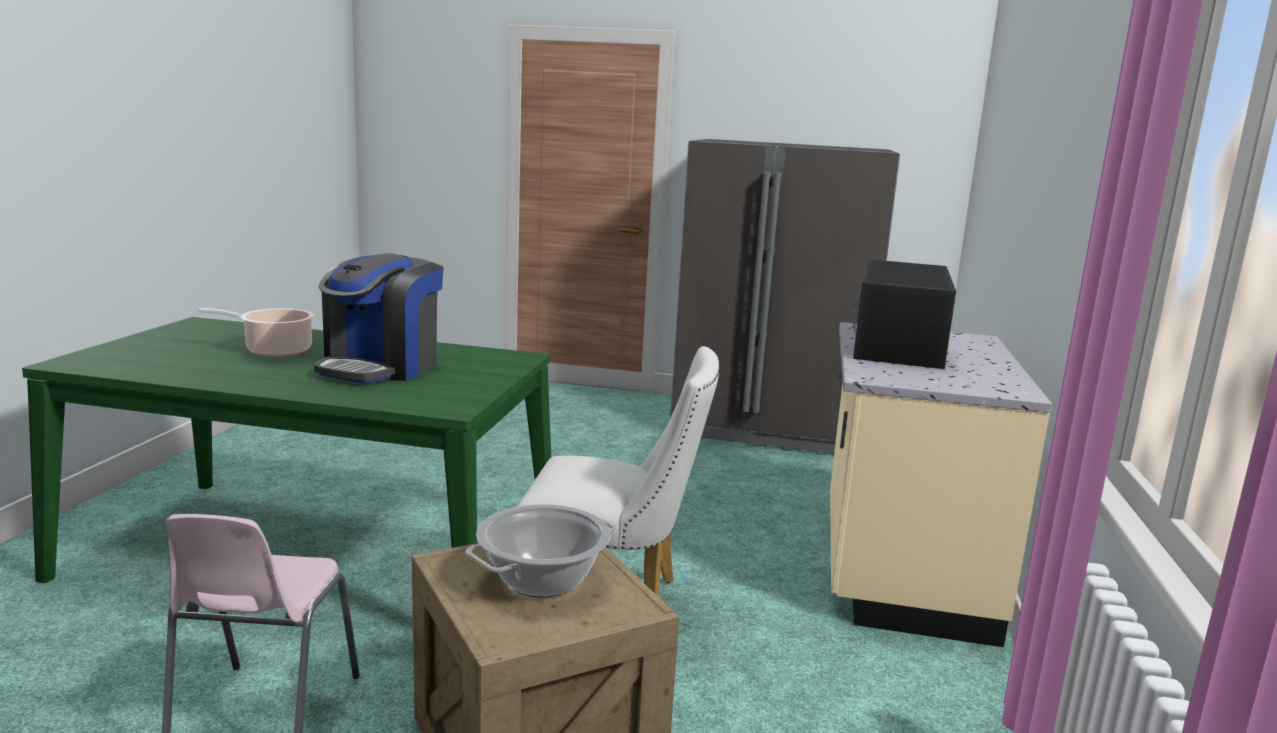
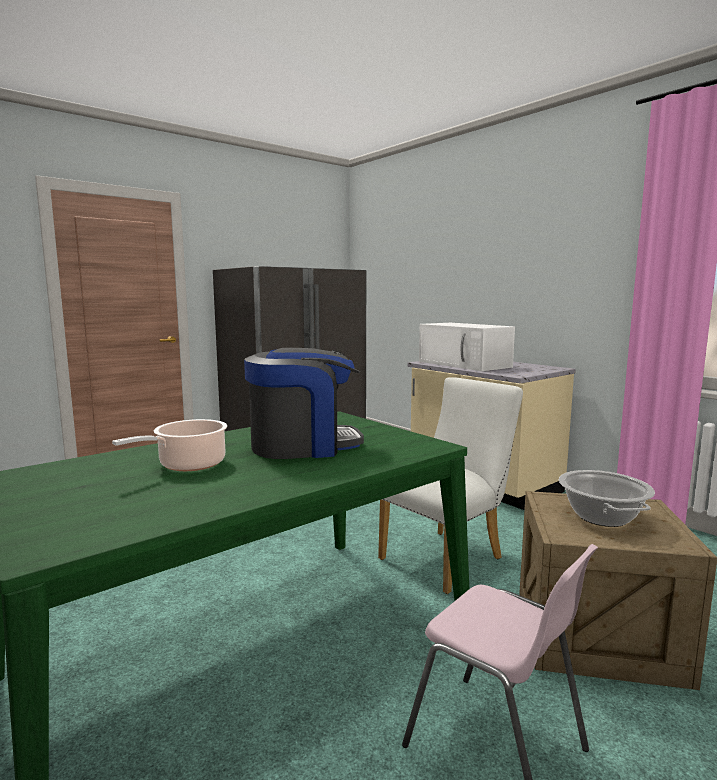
camera: 50 degrees left, 5 degrees down
(381, 367) = (303, 445): coffee machine -> coffee machine turned 75 degrees counterclockwise
(898, 345) = (465, 364): black microwave -> white microwave

